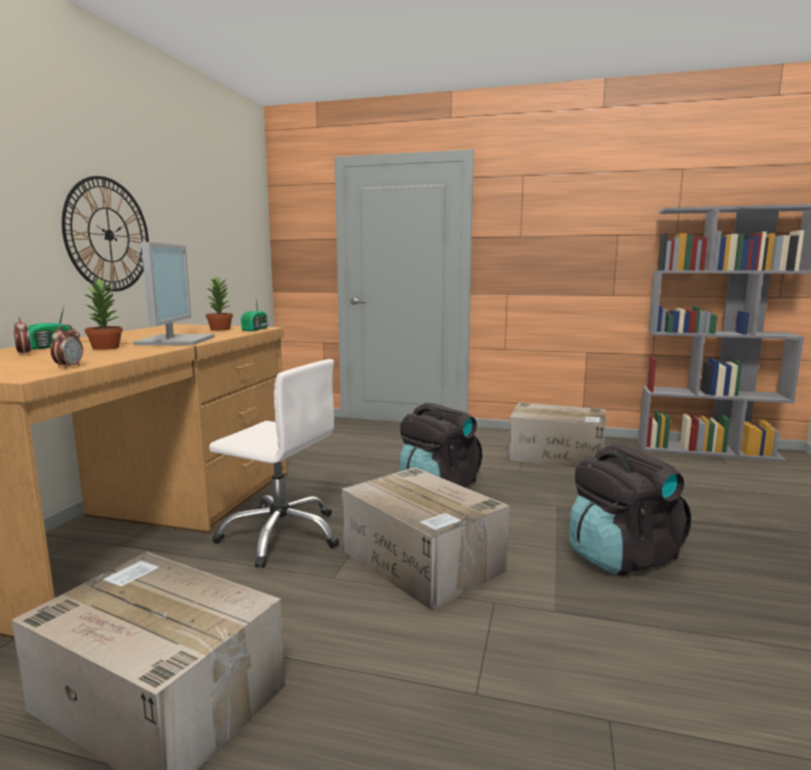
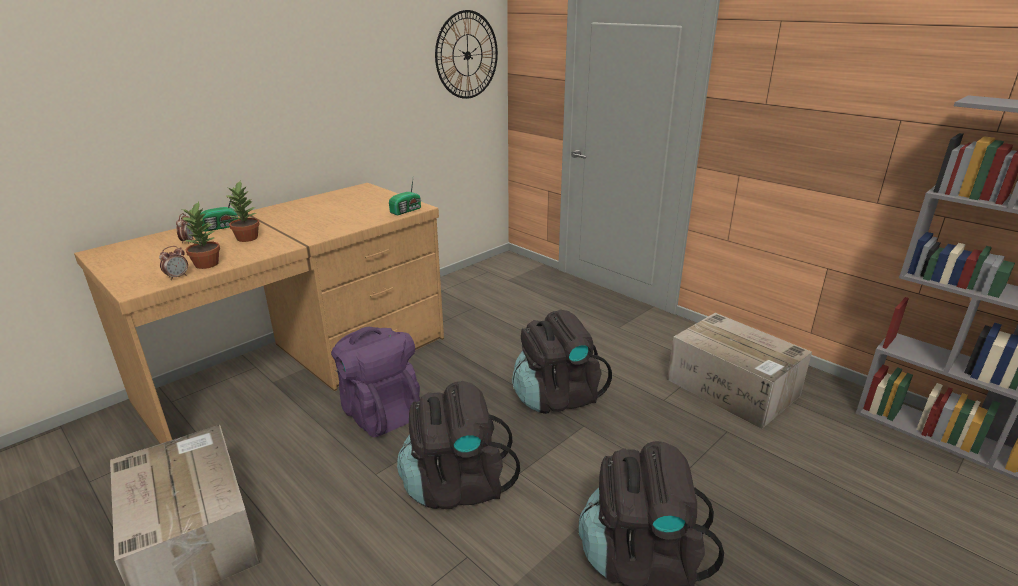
camera: 30 degrees right, 15 degrees up
(108, 235) = (295, 111): wall clock -> wall clock (467, 55)
(175, 340) = (311, 230): monitor -> none
(220, 329) = (380, 206): potted plant -> potted plant (207, 264)
(281, 535) = (380, 412): white office chair -> purple backpack
(423, 561) = (456, 485): cardboard box -> black backpack

